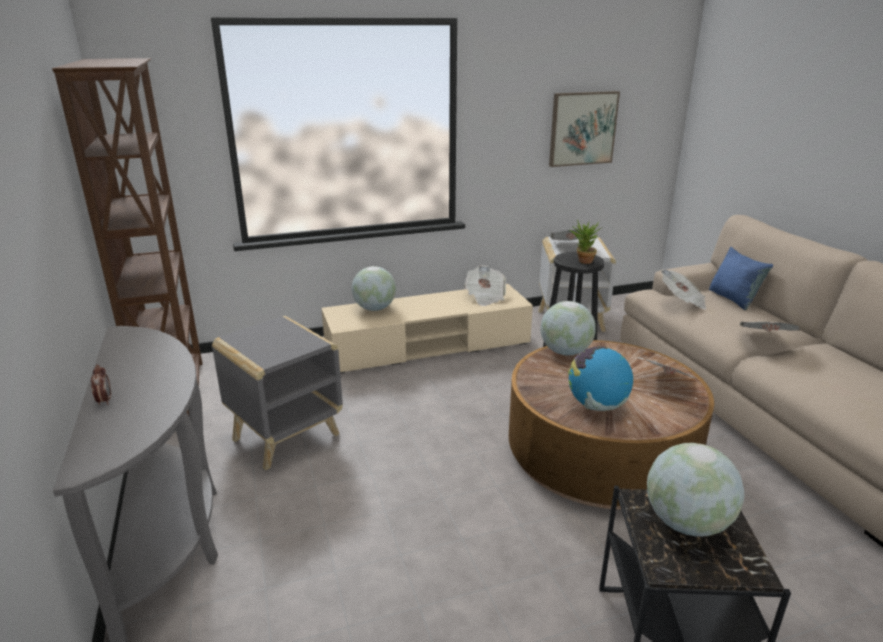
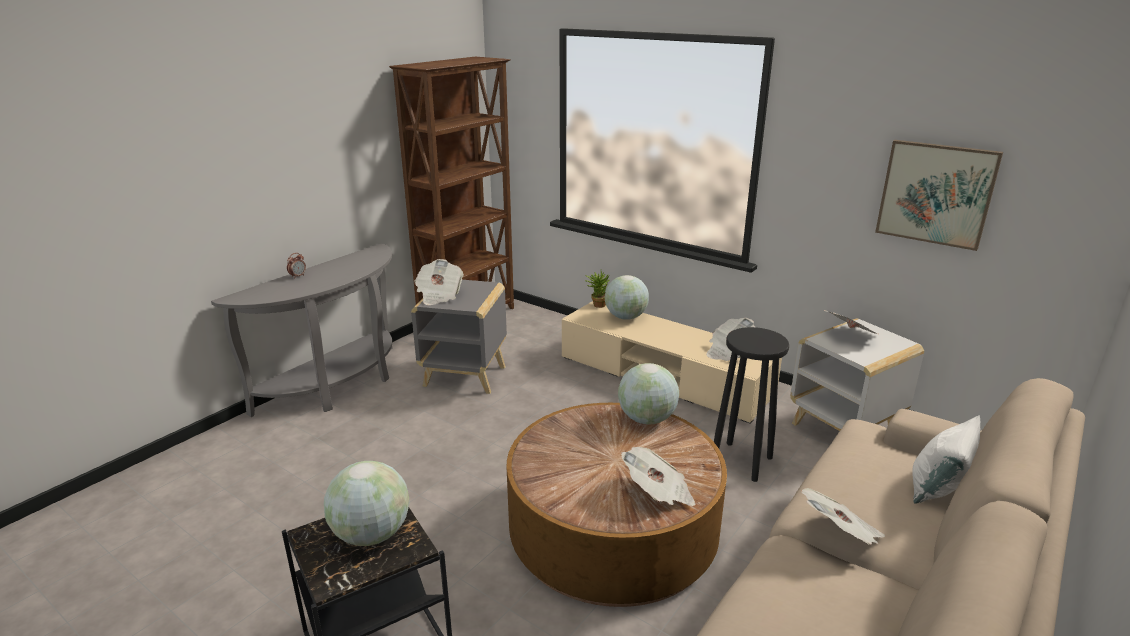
camera: 55 degrees right, 0 degrees up
(583, 262) = (753, 343): potted plant -> potted plant (597, 304)
(597, 405) = (563, 463): globe -> none
(682, 301) = (860, 451): newspaper -> newspaper (439, 295)
(733, 299) = (938, 488): blue pillow -> white pillow

